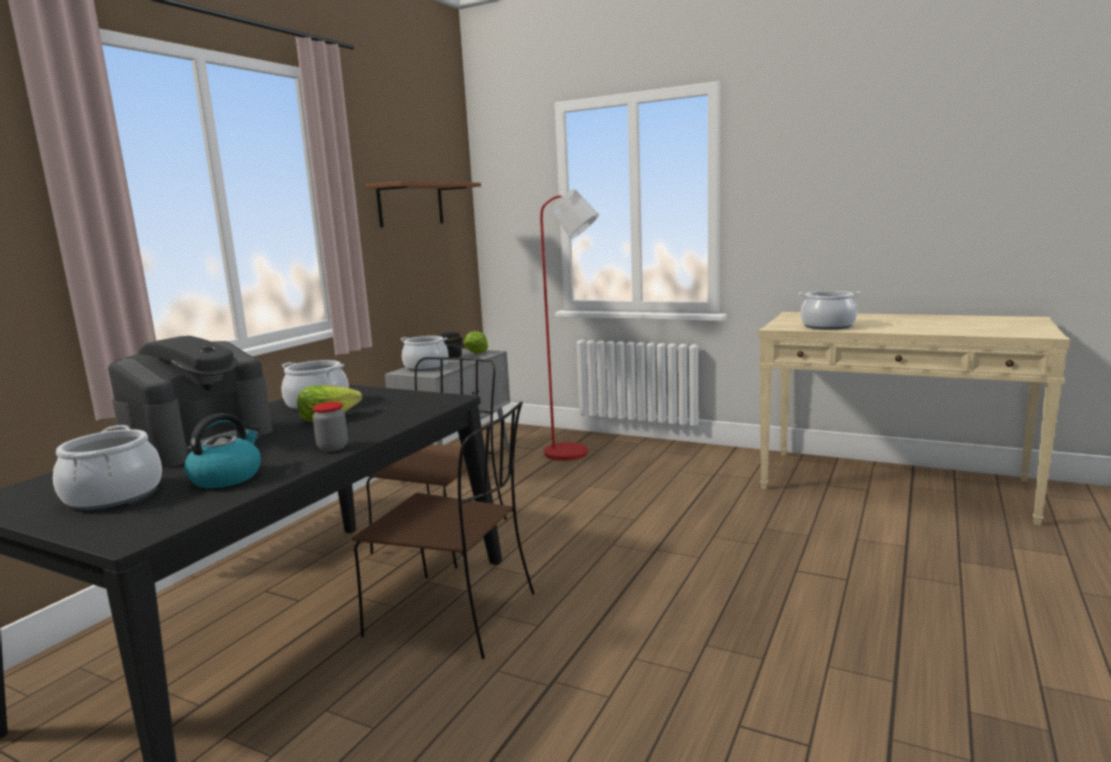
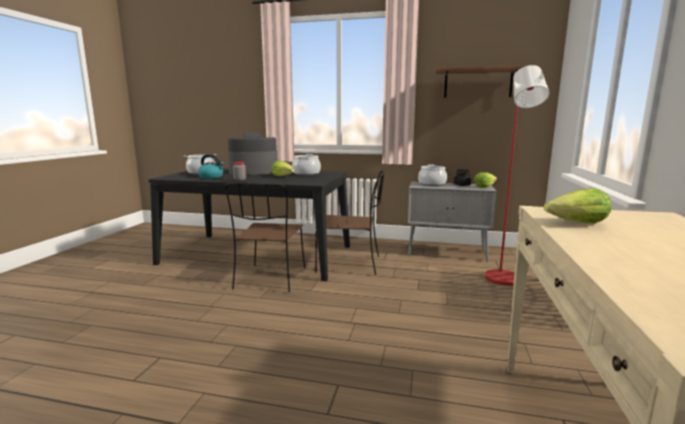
camera: 75 degrees right, 0 degrees up
(201, 443) = (253, 172): coffee machine -> coffee machine turned 150 degrees clockwise
(827, 326) = (577, 223): cooking pot -> lettuce

